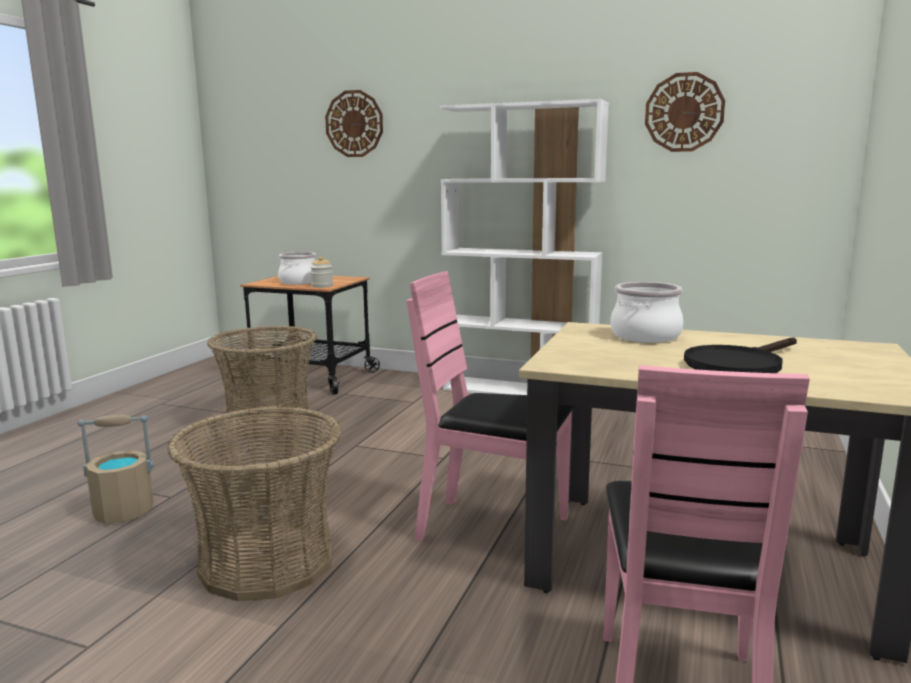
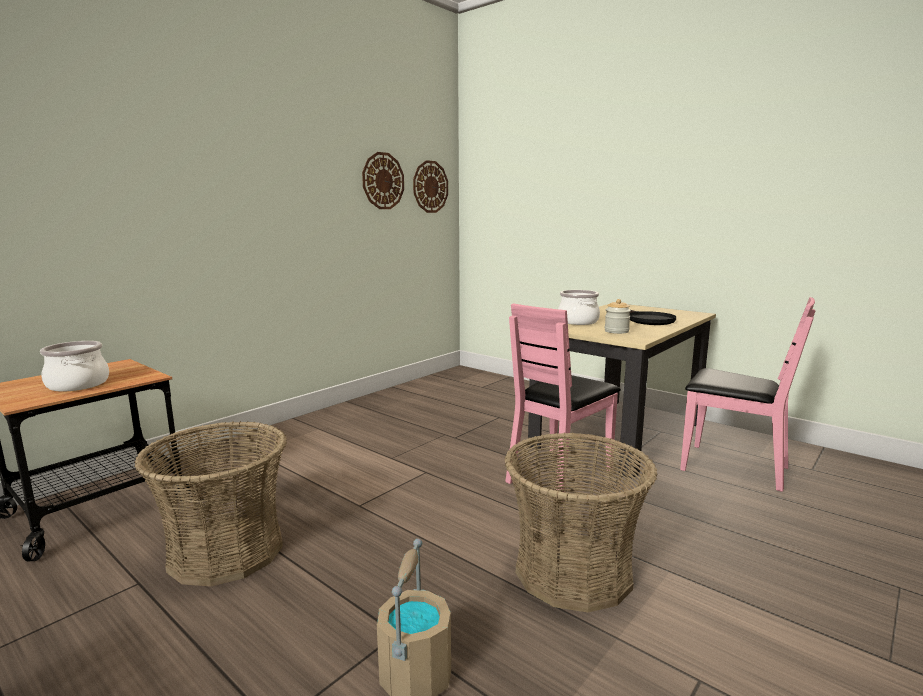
camera: 70 degrees left, 0 degrees up
(322, 286) = (139, 377): jar -> jar (616, 331)
(354, 124) = (68, 165): wall clock -> wall clock (430, 187)
(520, 391) = (315, 421): white bookcase -> none

